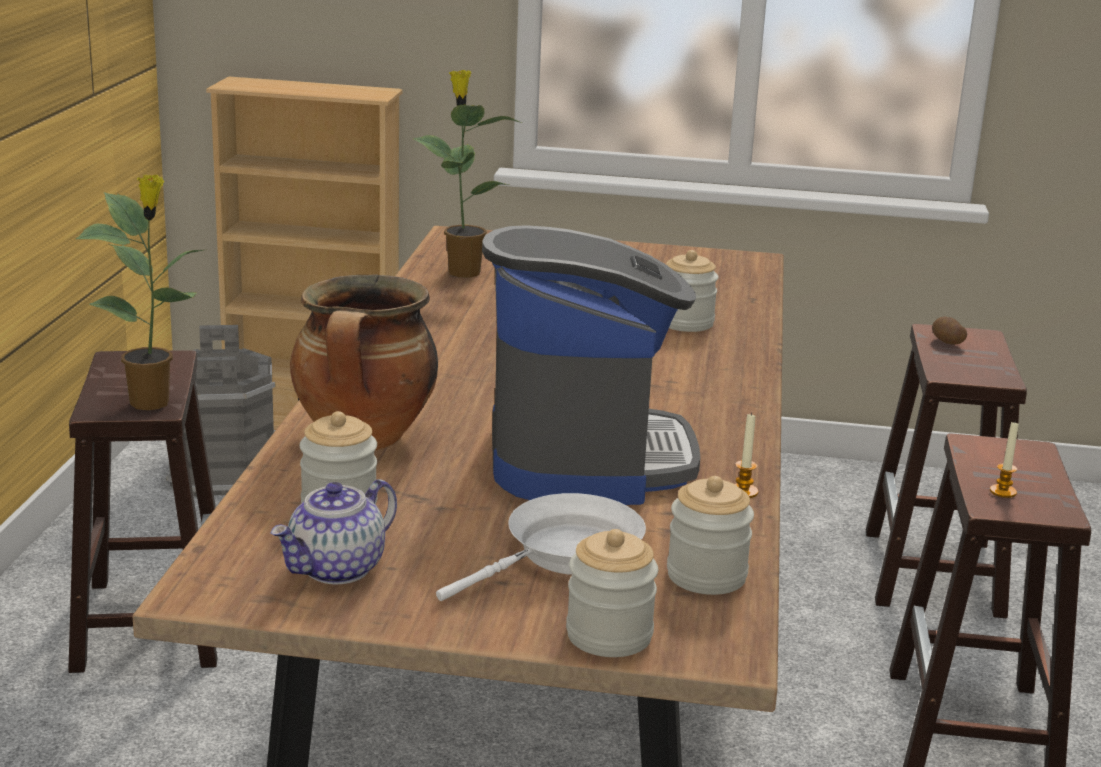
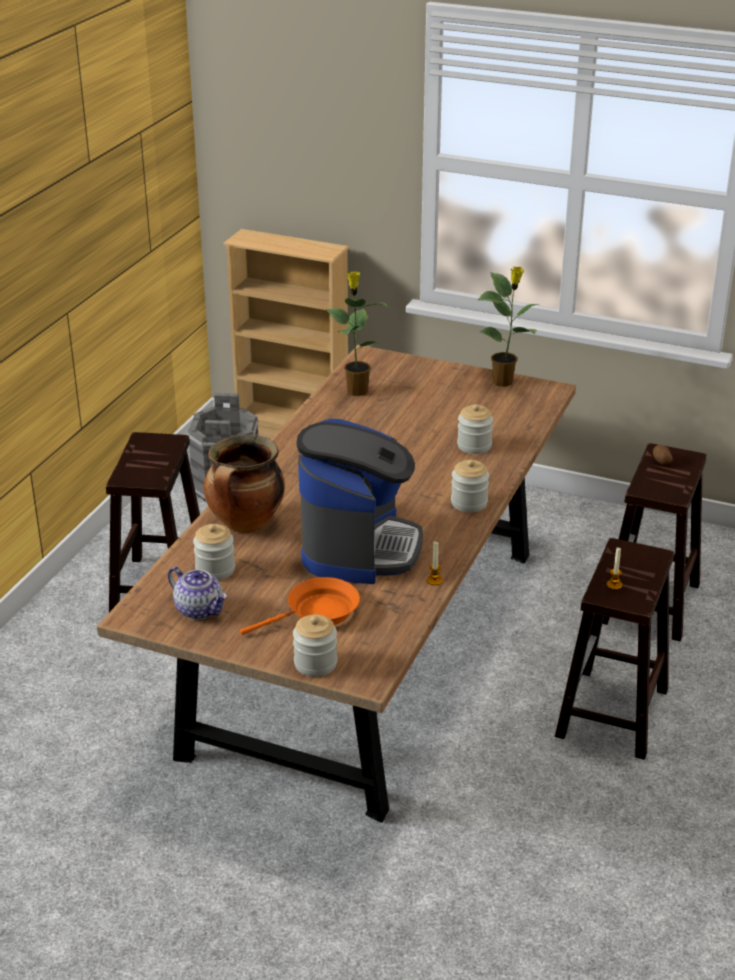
camera: 15 degrees right, 10 degrees up
(153, 403) = (153, 475): potted plant -> potted plant (504, 382)
(337, 569) = (200, 609): teapot -> teapot turned 105 degrees counterclockwise
(565, 555) = (317, 613): white frying pan -> orange frying pan
(706, 576) = (383, 633): jar -> jar (469, 503)

